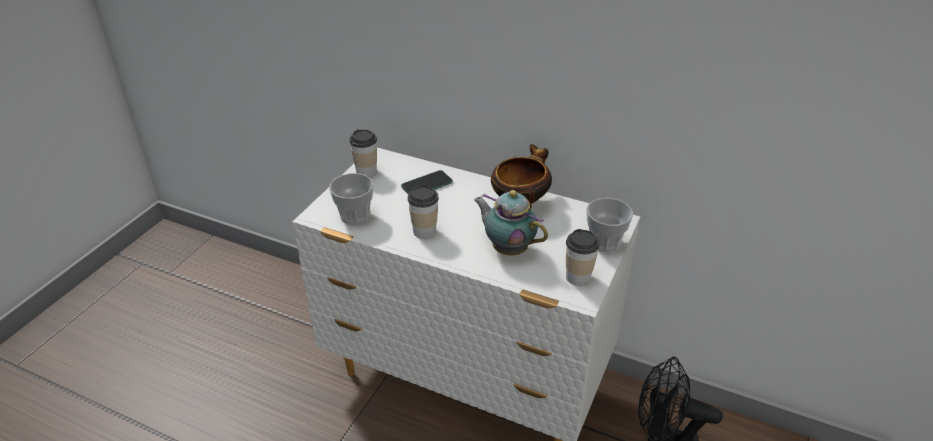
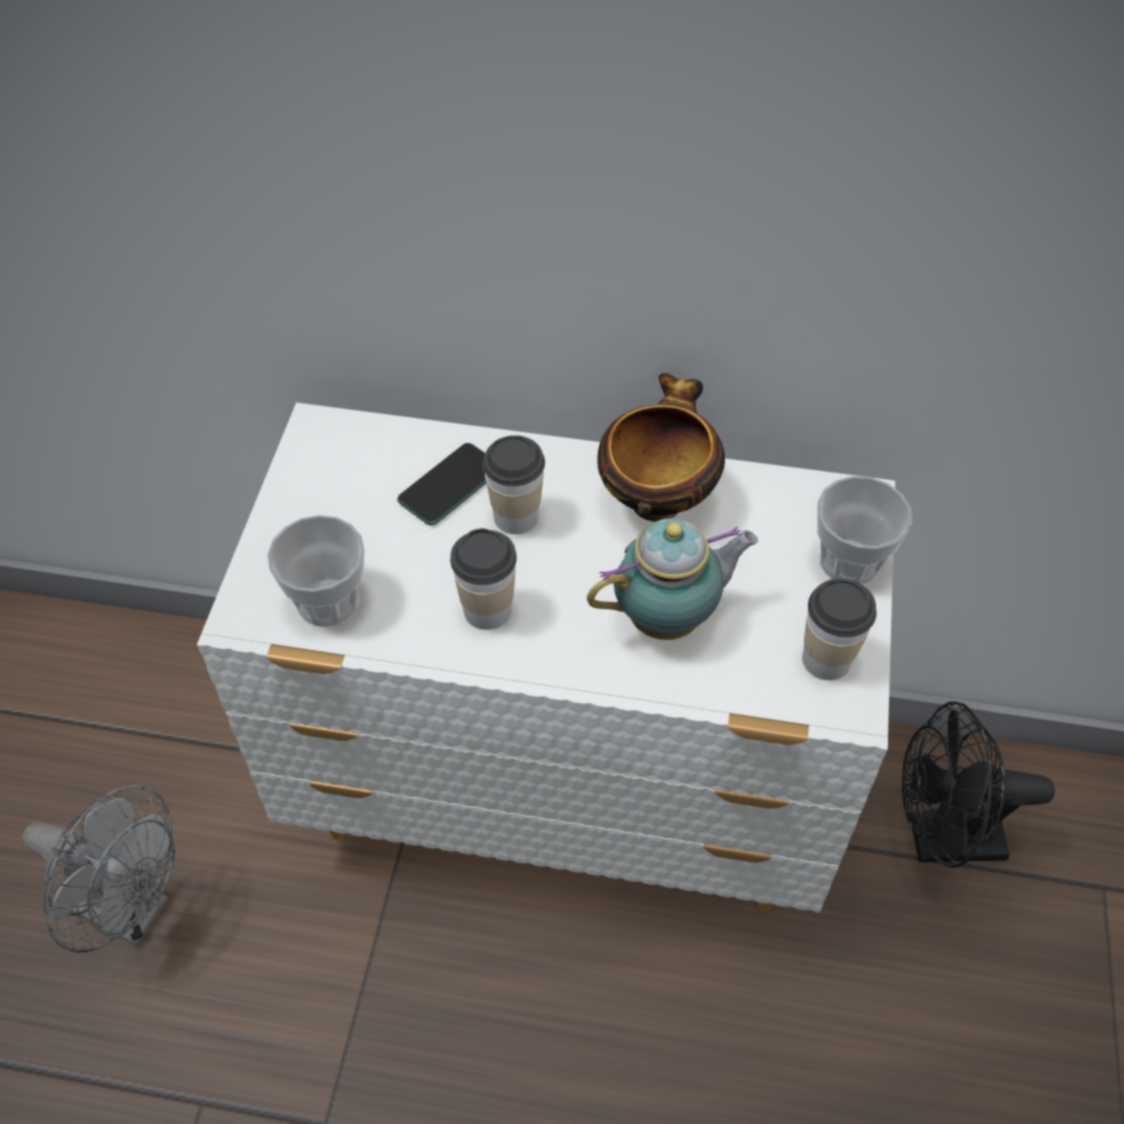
camera: 15 degrees left, 15 degrees up
(244, 384) = (131, 910): none -> grey fan
(366, 171) = (309, 476): cup -> cup (516, 516)
(508, 248) = (669, 618): teapot -> teapot turned 135 degrees clockwise

